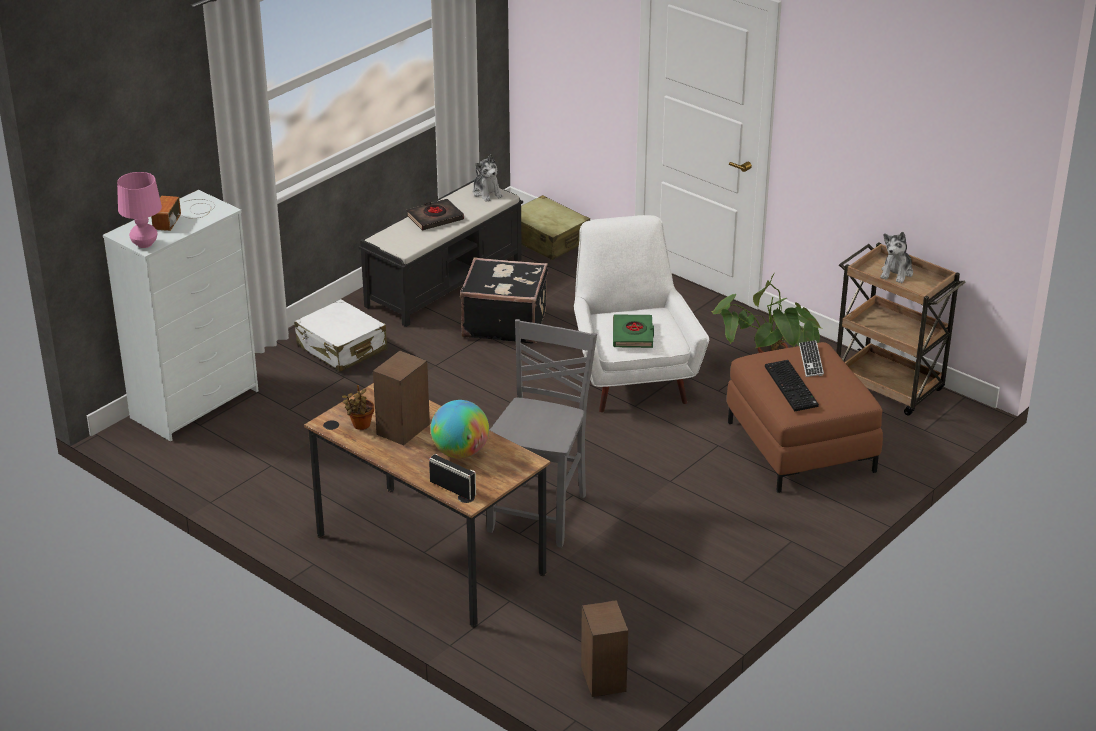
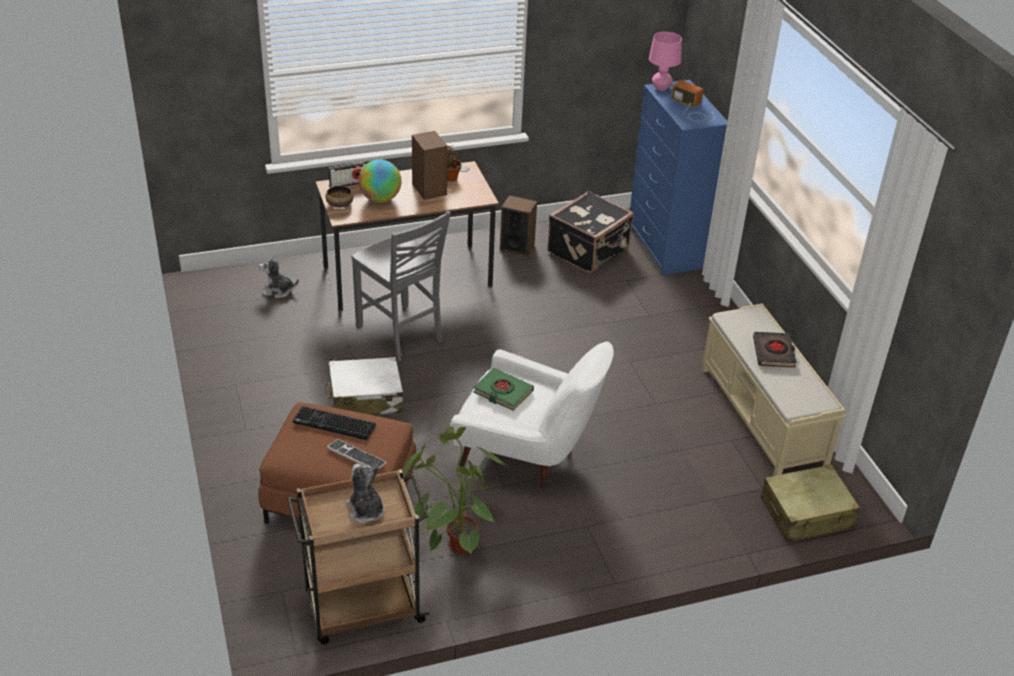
camera: 120 degrees right, 5 degrees up
(196, 403) = (666, 247): white dresser -> blue dresser
(342, 348) = (692, 328): white suitcase -> white suitcase (365, 398)
(445, 282) = (763, 417): black bench -> beige bench
(487, 193) = (805, 400): plush toy -> plush toy (278, 291)
(501, 475) = (339, 204): none -> bowl
(504, 323) = (667, 422): black suitcase -> black suitcase (589, 251)
(603, 679) = (226, 292): speaker -> speaker (517, 247)

